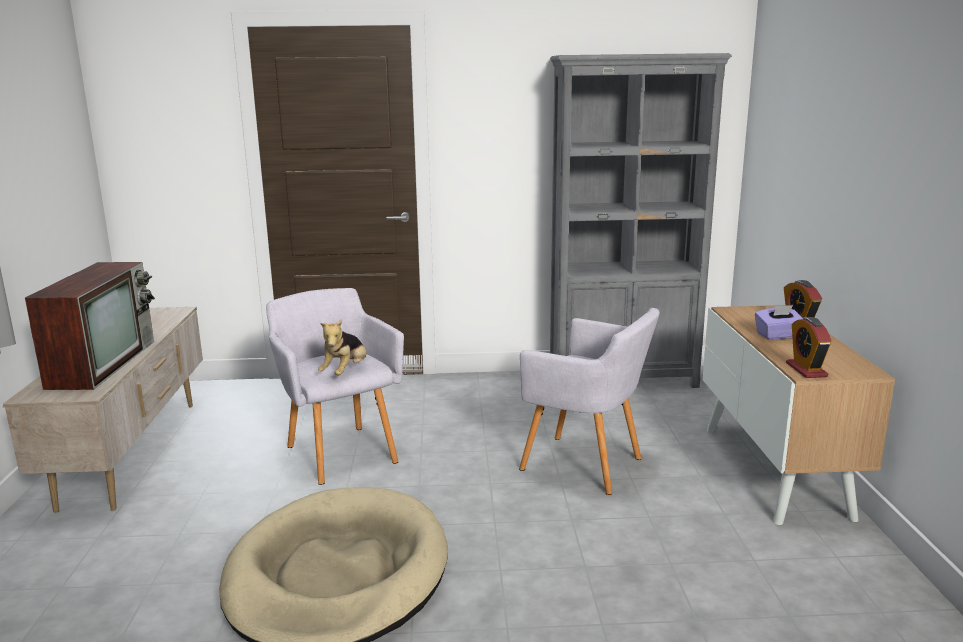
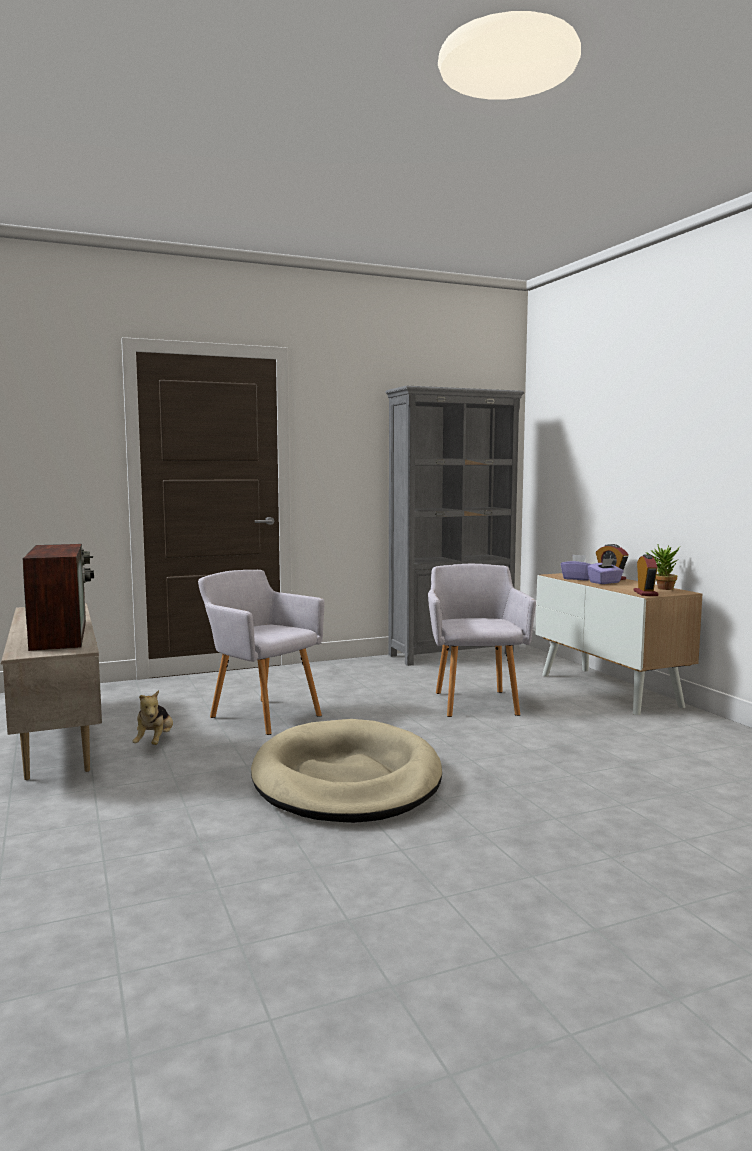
camera: 20 degrees left, 10 degrees down
(345, 372) = (279, 634): plush toy -> plush toy (155, 742)
(587, 466) = (475, 701): grey armchair -> grey armchair turned 105 degrees counterclockwise
(750, 322) = (577, 579): none -> purple tissue box
(806, 370) = (645, 593): alarm clock -> alarm clock turned 150 degrees counterclockwise
(845, 359) = (662, 588): none -> potted plant

